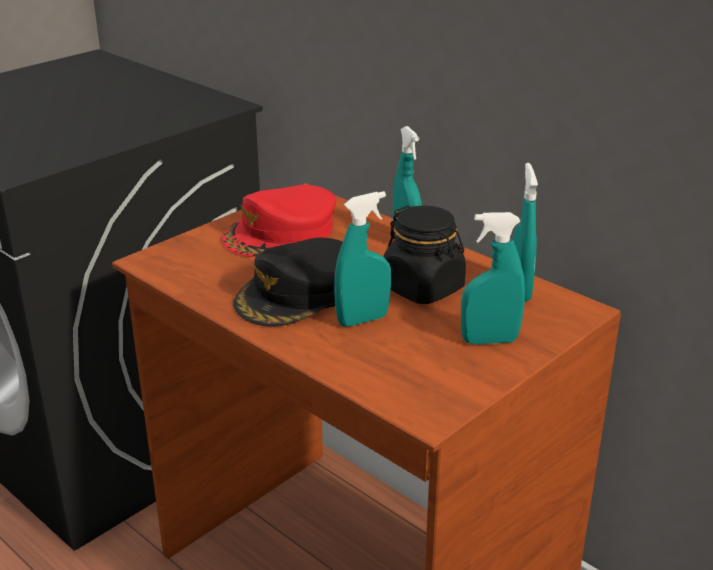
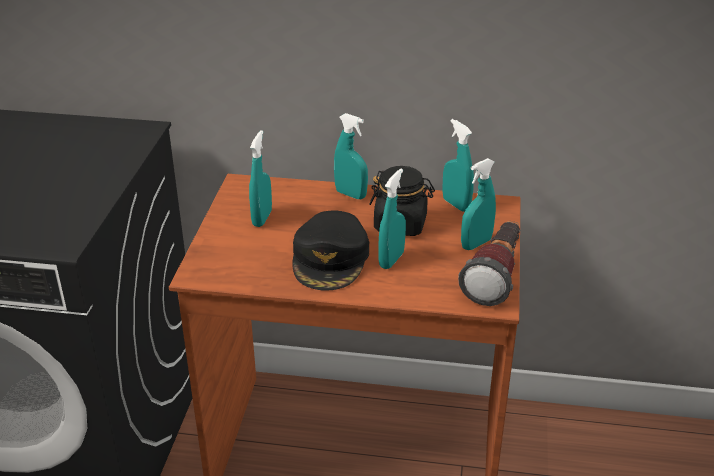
camera: 35 degrees left, 5 degrees up
(281, 232) = (262, 218): red cap -> turquoise spray bottle
(467, 385) = (496, 276): none -> flashlight

